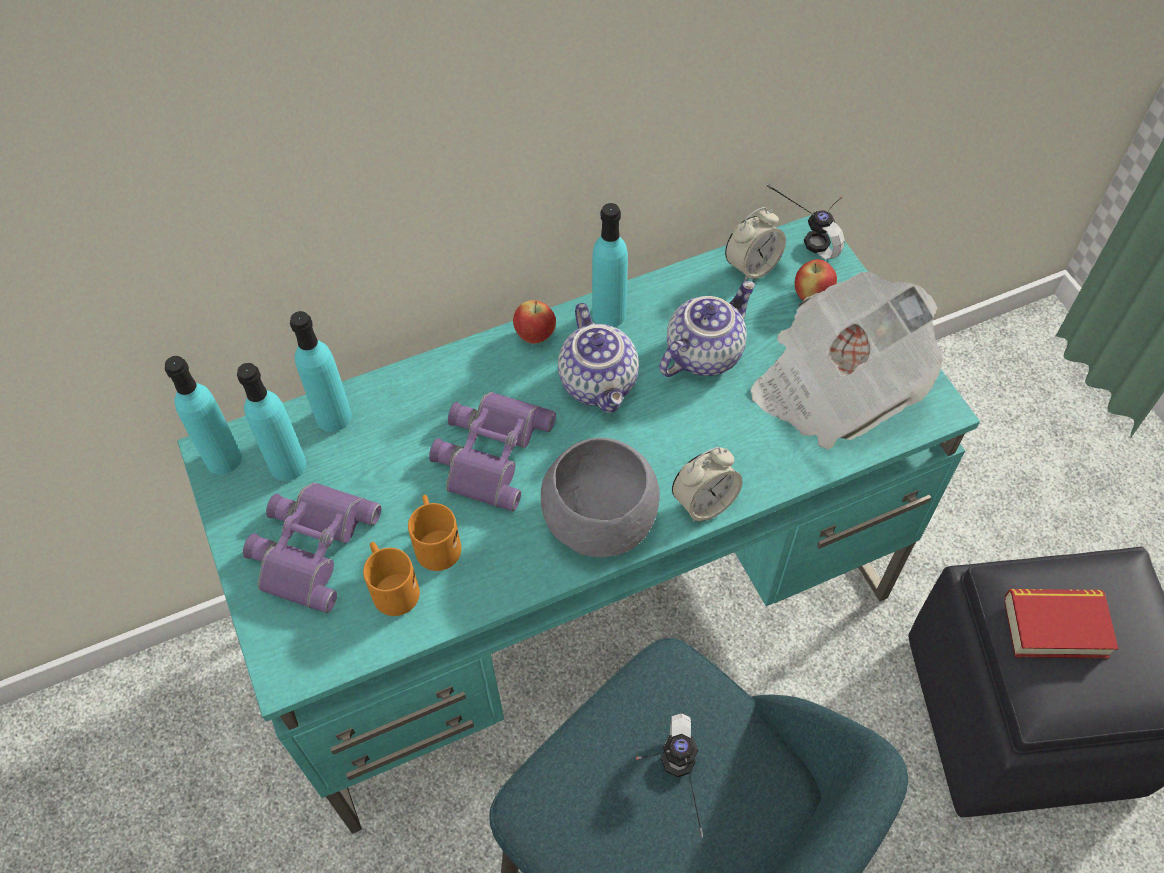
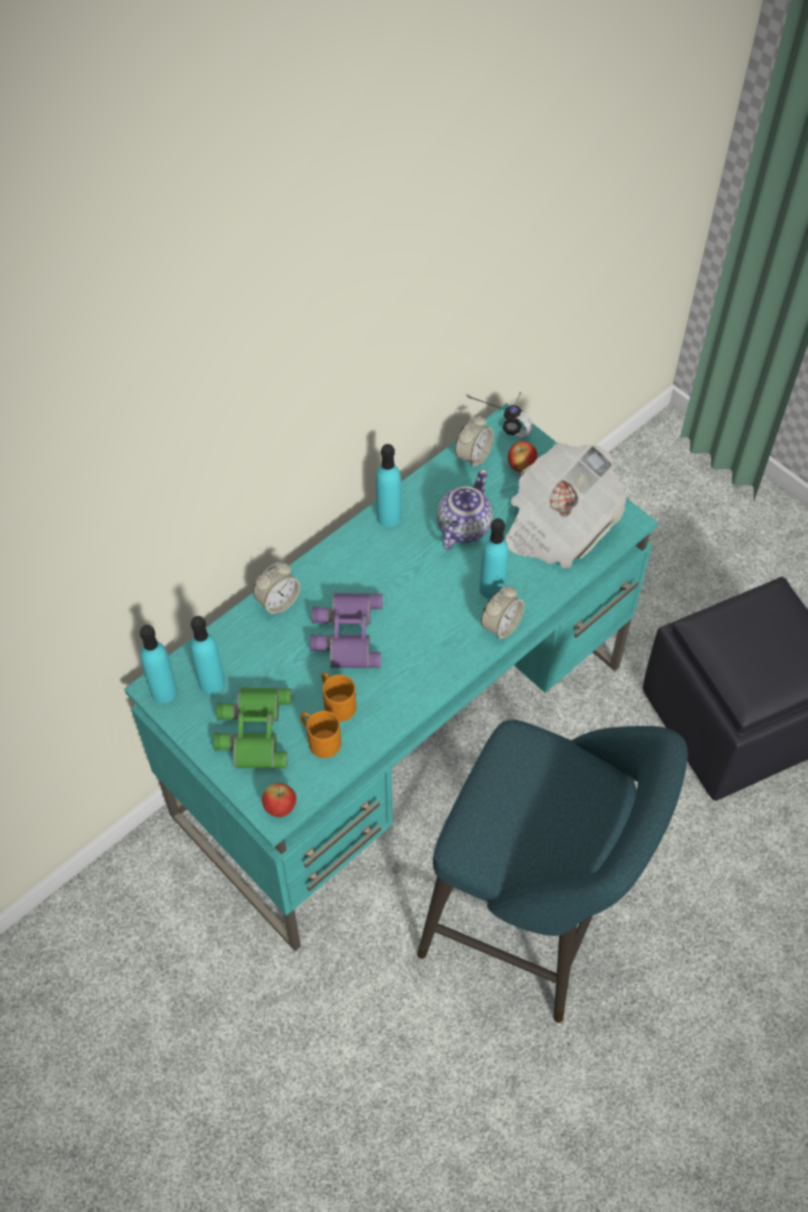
camera: 20 degrees left, 0 degrees up
(309, 546) = (252, 730): purple binoculars -> green binoculars
(333, 416) = (228, 641): turquoise bottle -> turquoise bottle (492, 588)
(419, 384) = (278, 602): none -> alarm clock
(535, 336) = (343, 546): apple -> apple (280, 808)
(600, 383) = (402, 566): teapot -> none
(600, 518) = (438, 655): grey bowl -> none
(666, 784) = (540, 805): headphones -> none
(1055, 627) = (741, 646): book -> none

